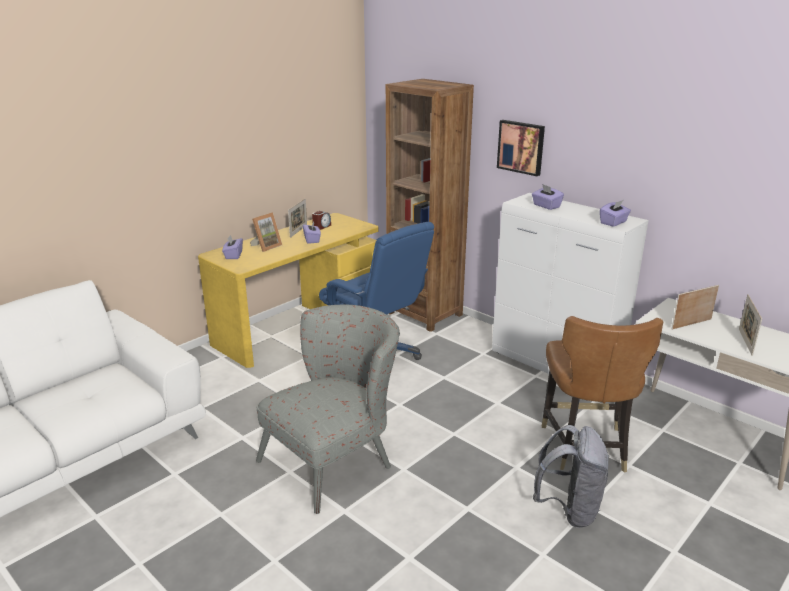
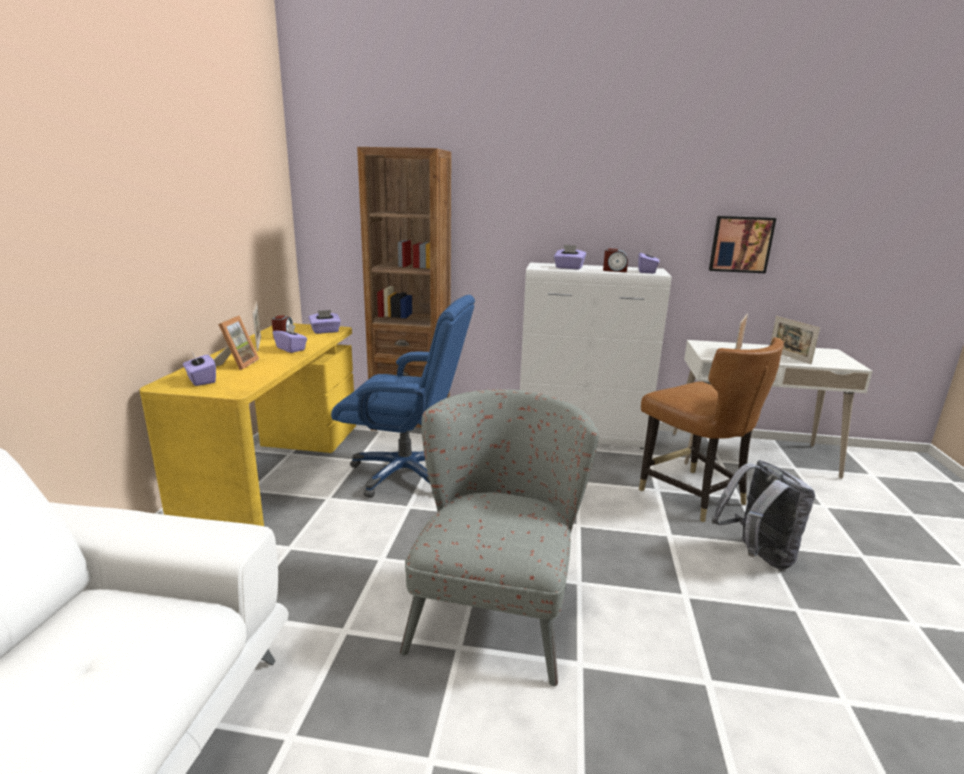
camera: 35 degrees left, 5 degrees down
(354, 227) = (325, 331): none -> purple tissue box
(521, 147) = (514, 215): picture -> picture (740, 244)
(583, 216) = (614, 270): none -> alarm clock

